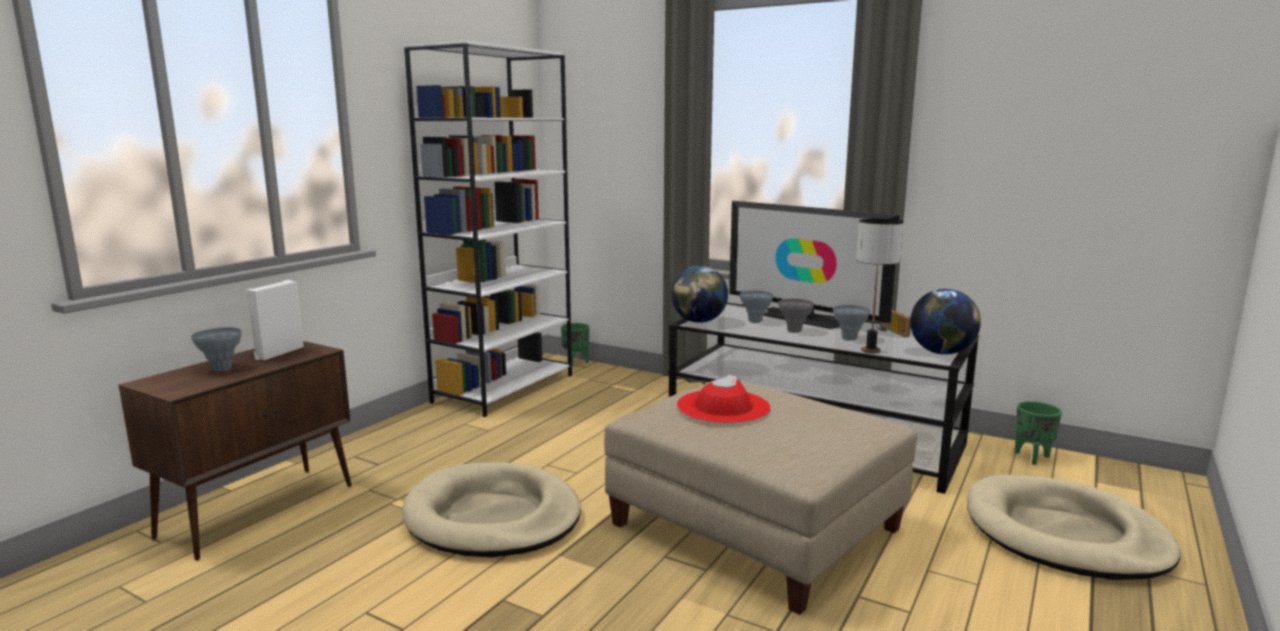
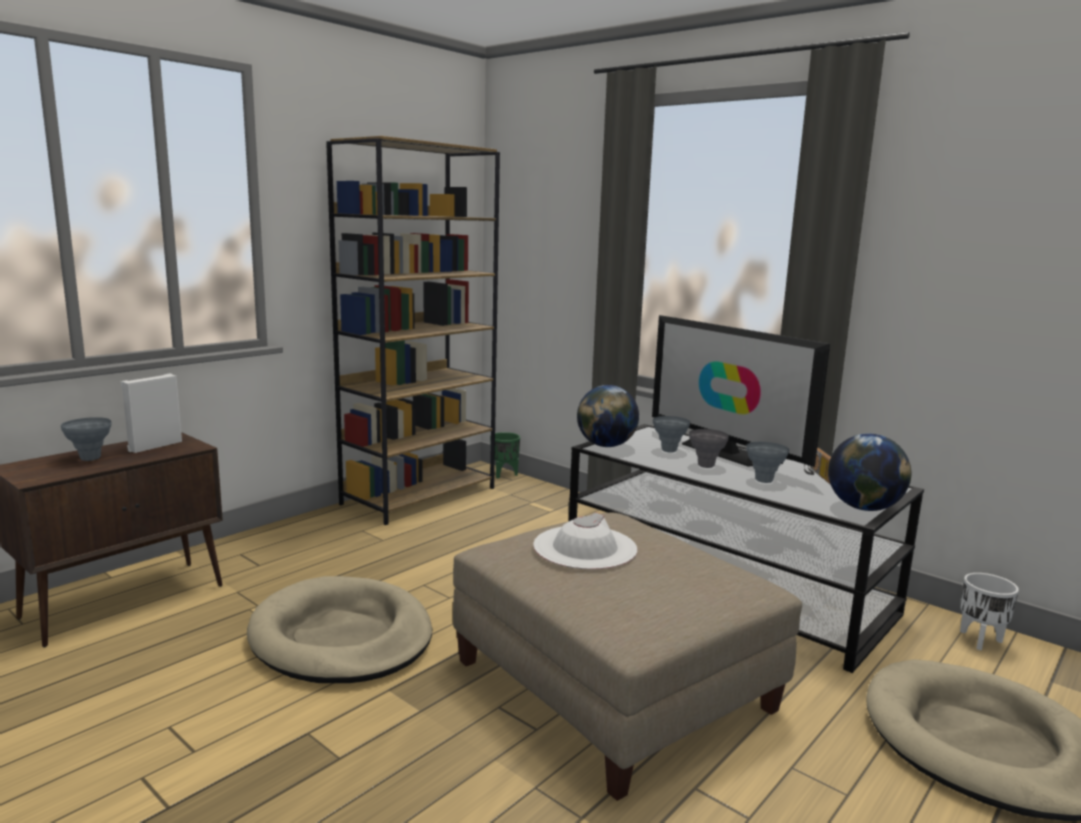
camera: 10 degrees right, 0 degrees up
(504, 388) = (419, 495): white bookcase -> brown bookcase
(723, 407) = (584, 548): red hat -> white hat
(871, 350) = (780, 497): table lamp -> none
(1032, 458) = (980, 641): green planter -> white planter

